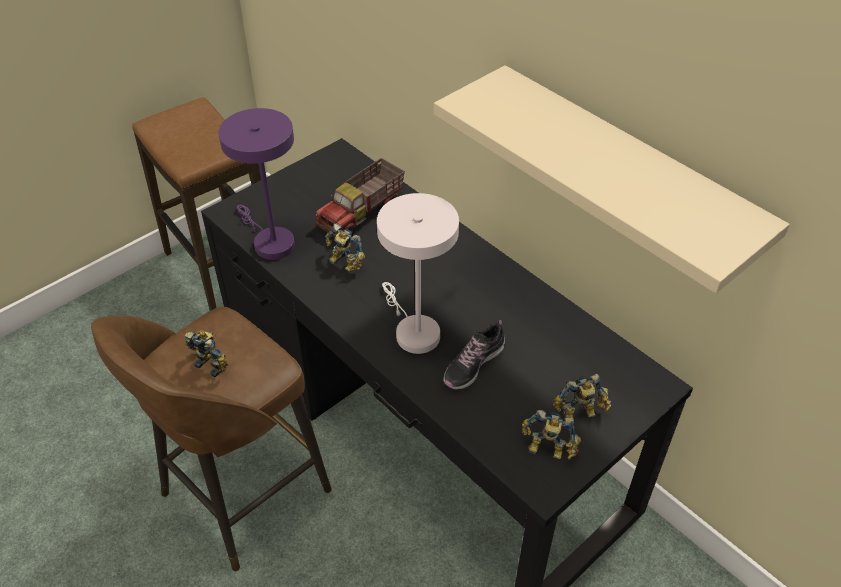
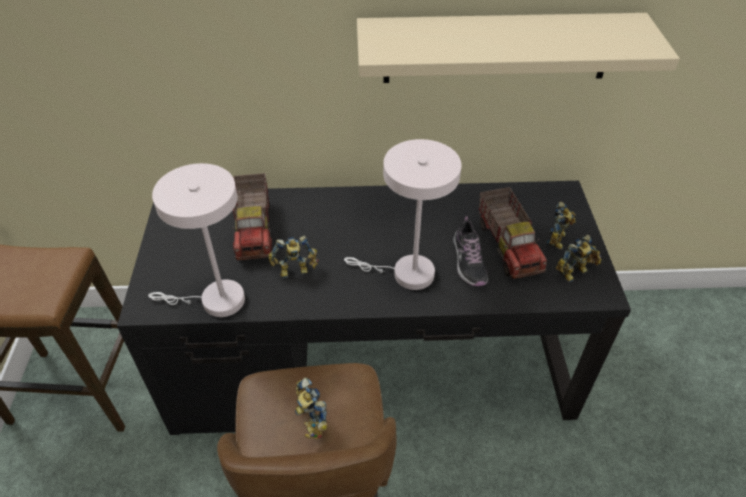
camera: 50 degrees left, 0 degrees up
(212, 363) = (309, 420): toy robot -> toy robot turned 105 degrees counterclockwise
(270, 242) = (215, 301): purple table lamp -> white table lamp
(527, 381) = (508, 245): none -> toy truck

